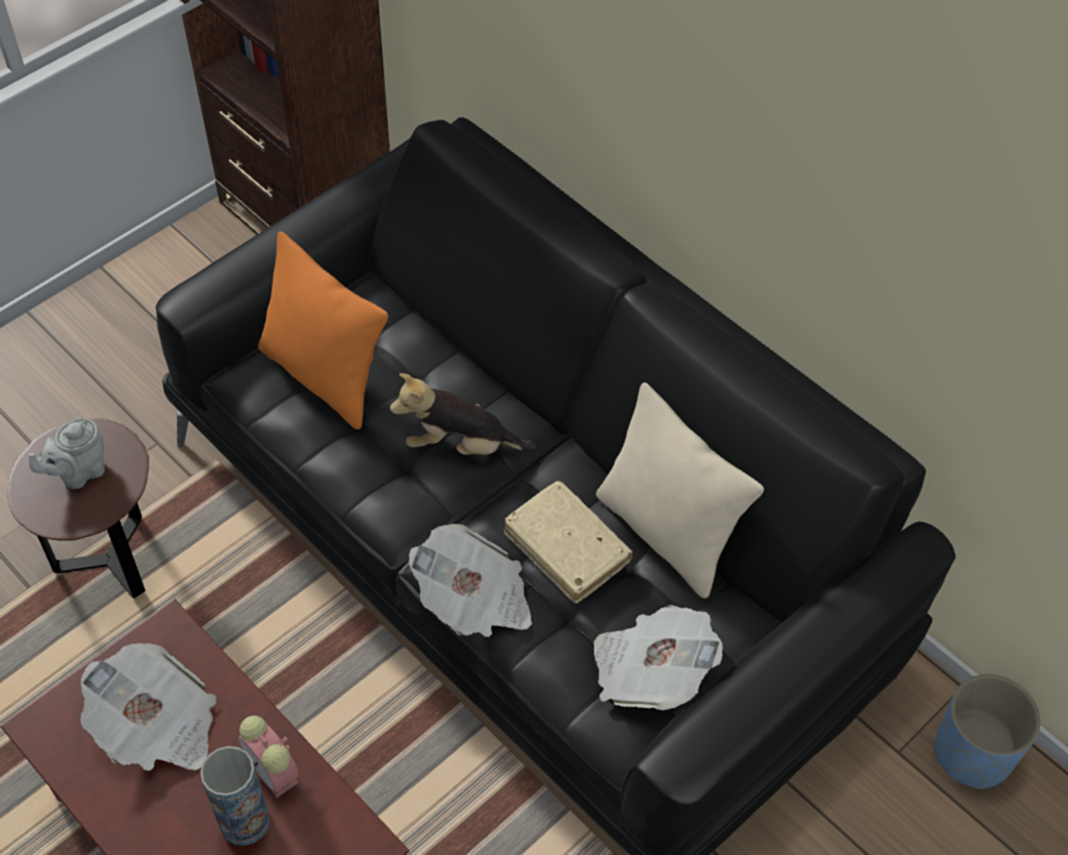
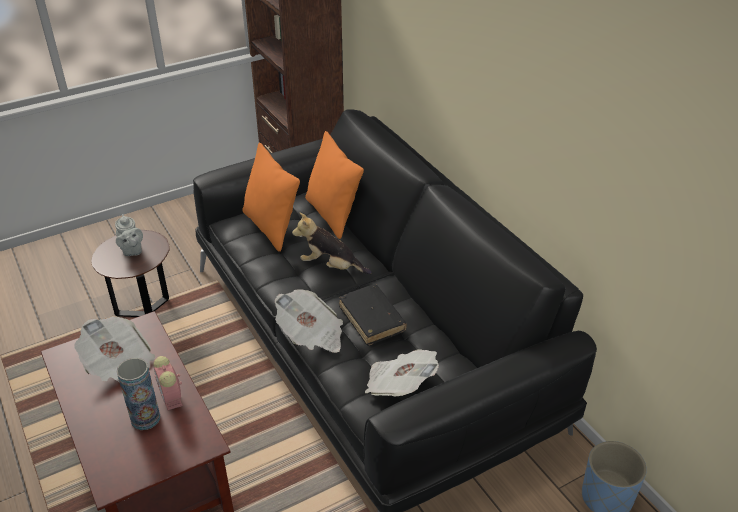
camera: 15 degrees right, 15 degrees down
(79, 473) = (131, 251): grey teapot -> grey teapot turned 90 degrees counterclockwise
(428, 329) = (332, 215): none -> orange pillow
(567, 548) = (372, 320): beige book -> black book
(667, 534) = (431, 322): beige pillow -> none

